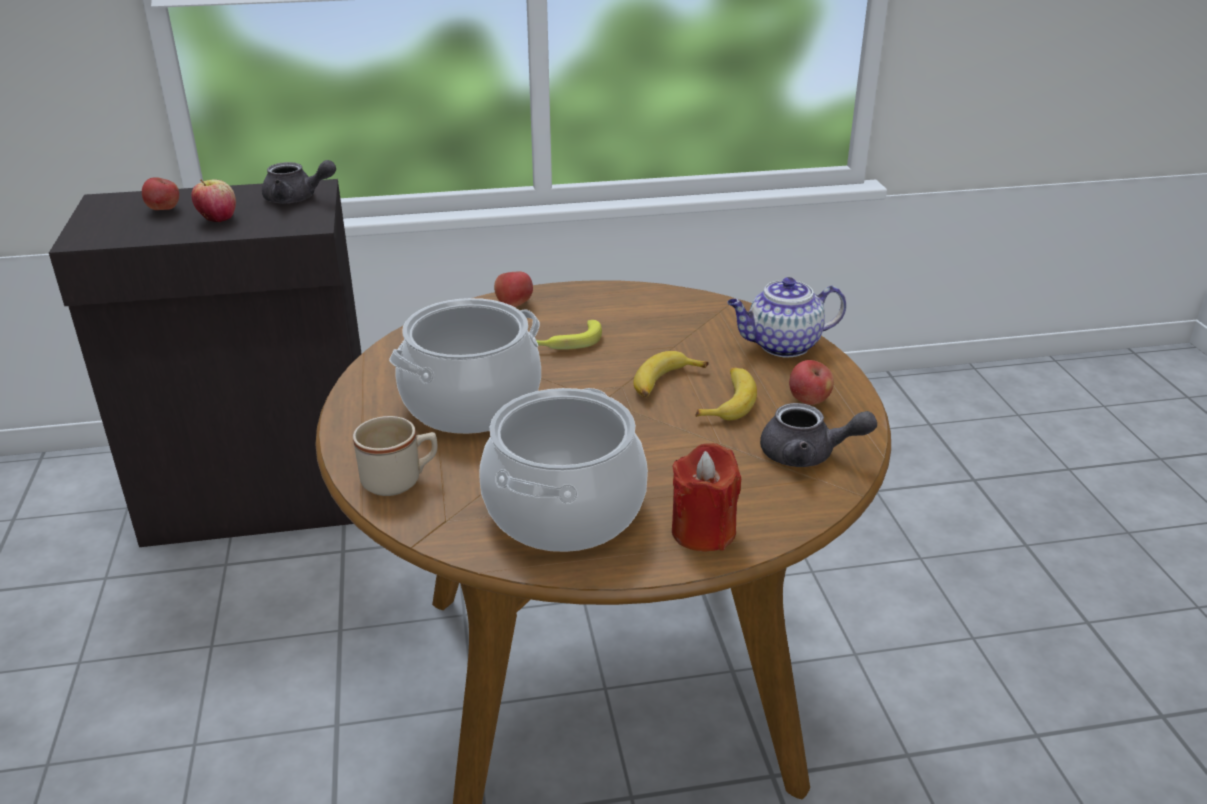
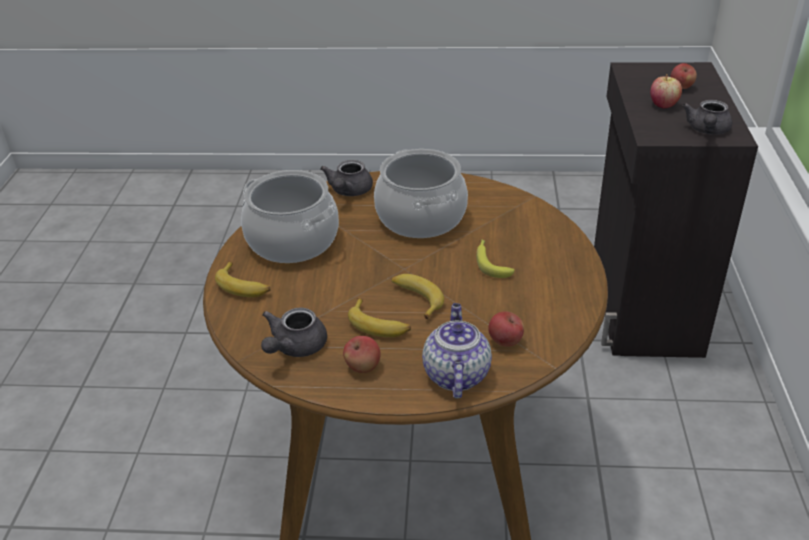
camera: 105 degrees right, 5 degrees up
(400, 480) = (348, 192): beige mug -> grey teapot
(514, 304) = (561, 244): apple -> apple (505, 342)
(703, 531) = (244, 286): red candle -> banana

